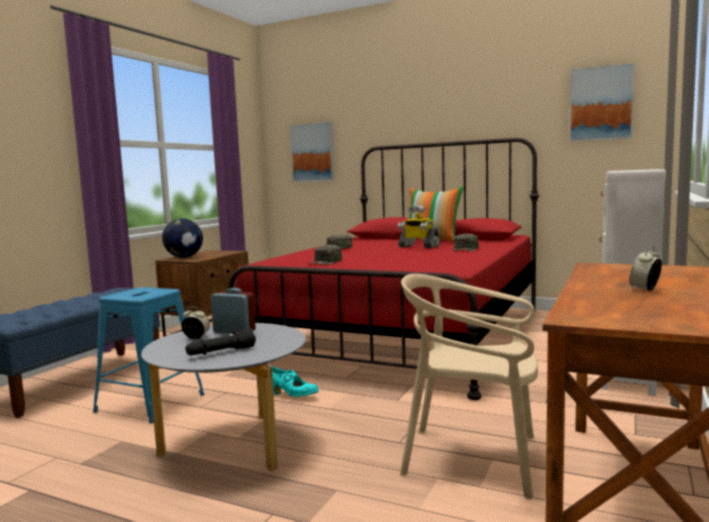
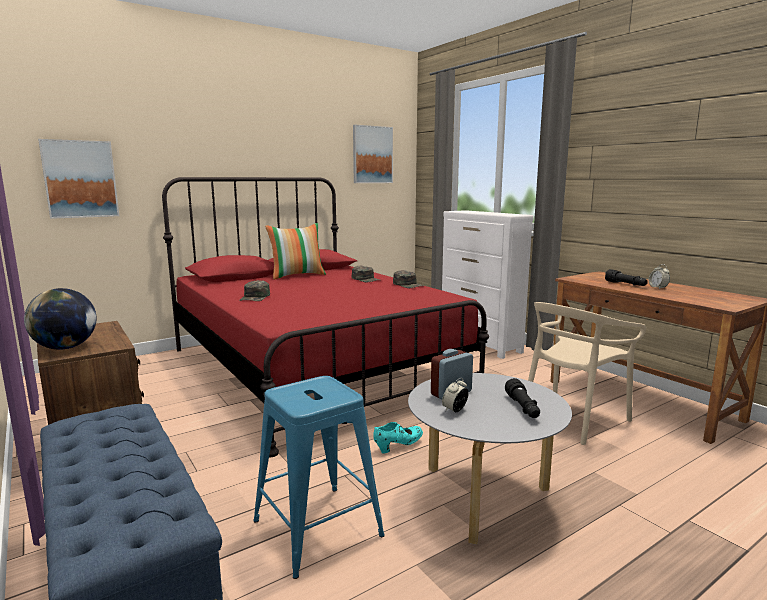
camera: 60 degrees left, 5 degrees up
(325, 262) = (335, 311): green cap -> green cap (408, 285)
(418, 246) = (319, 282): toy robot -> none
(622, 280) = (626, 284): none -> black flashlight

